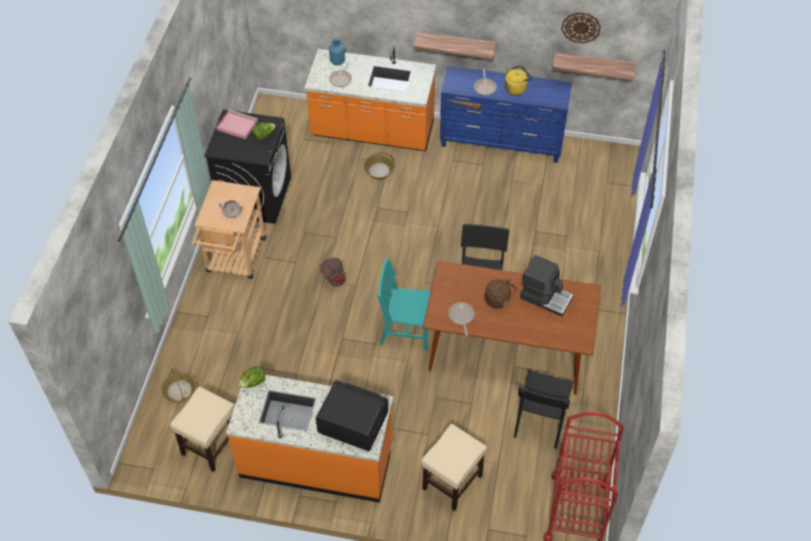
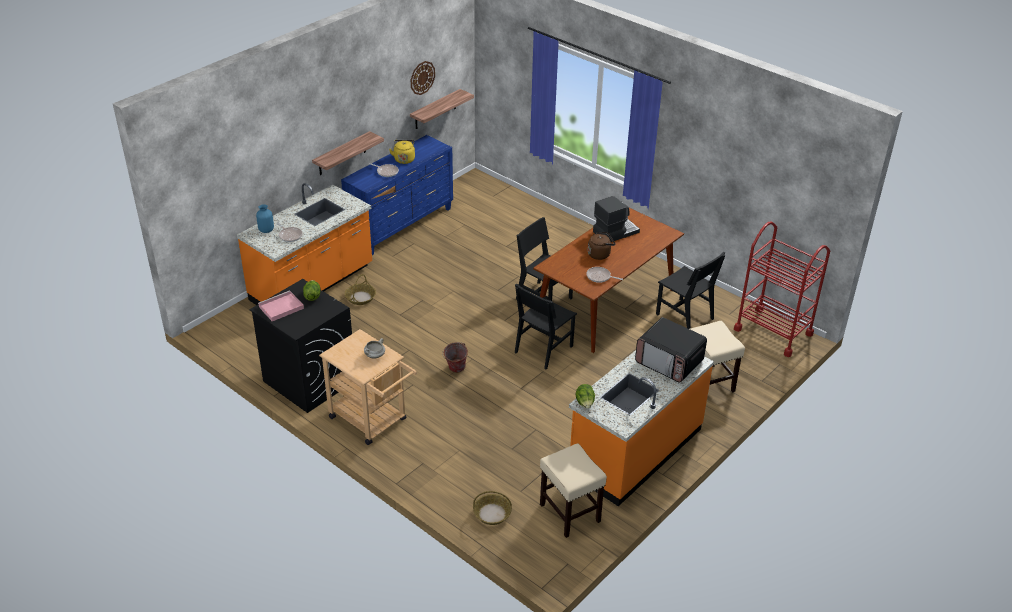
camera: 60 degrees left, 15 degrees down
(352, 423) = (669, 362): microwave -> microwave turned 105 degrees counterclockwise
(406, 330) = (543, 349): turquoise chair -> black chair

